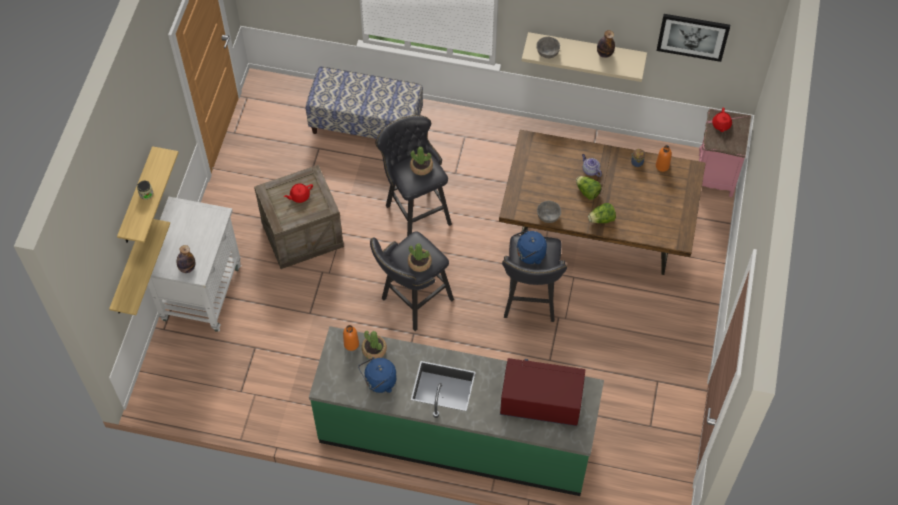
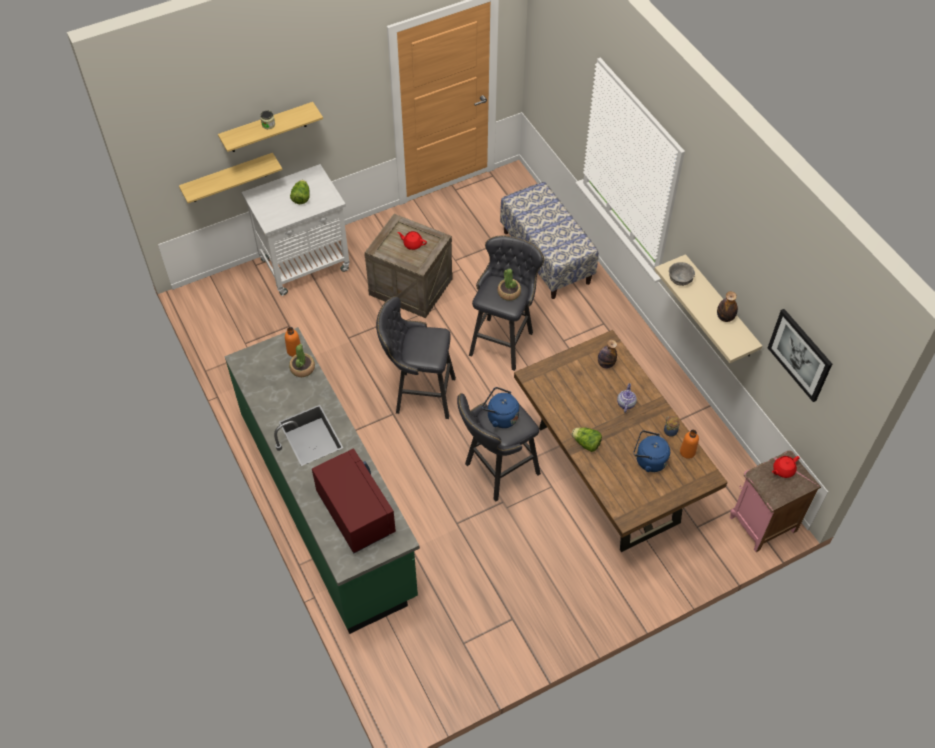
camera: 50 degrees right, 5 degrees down
(187, 268) = (270, 214): bottle -> bottle (605, 364)
(379, 382) = (276, 391): blue kettle -> blue kettle (648, 460)
(419, 262) = (420, 350): potted plant -> none
(548, 216) = (549, 404): grey bowl -> none
(587, 192) = (602, 415): lettuce -> lettuce (301, 198)

